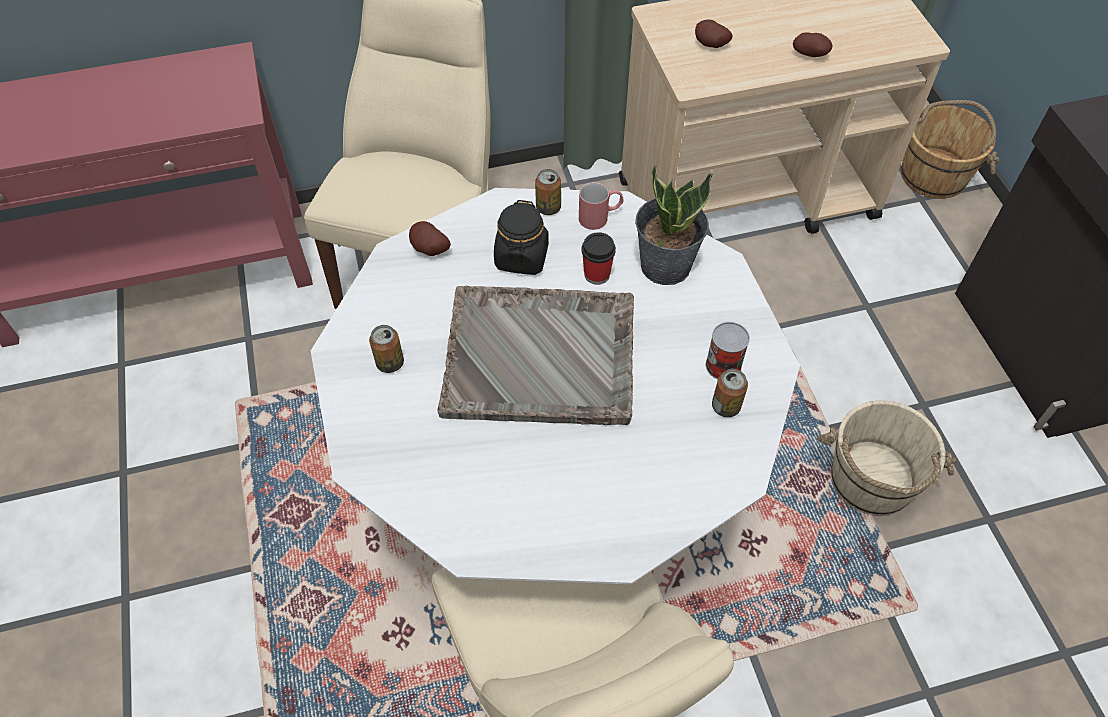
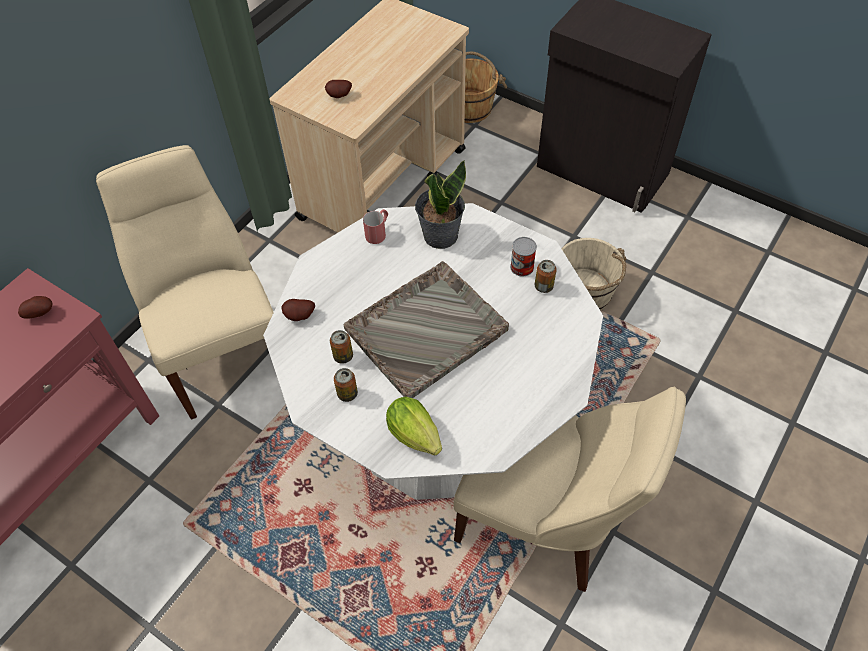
camera: 40 degrees left, 0 degrees up
(408, 464) = (417, 437): none -> lettuce
(521, 257) = (358, 284): black jar -> none
(548, 208) = (343, 246): can -> can (343, 356)
(597, 274) = (409, 265): cup -> none
(810, 55) = (400, 70): potato -> potato (40, 312)

